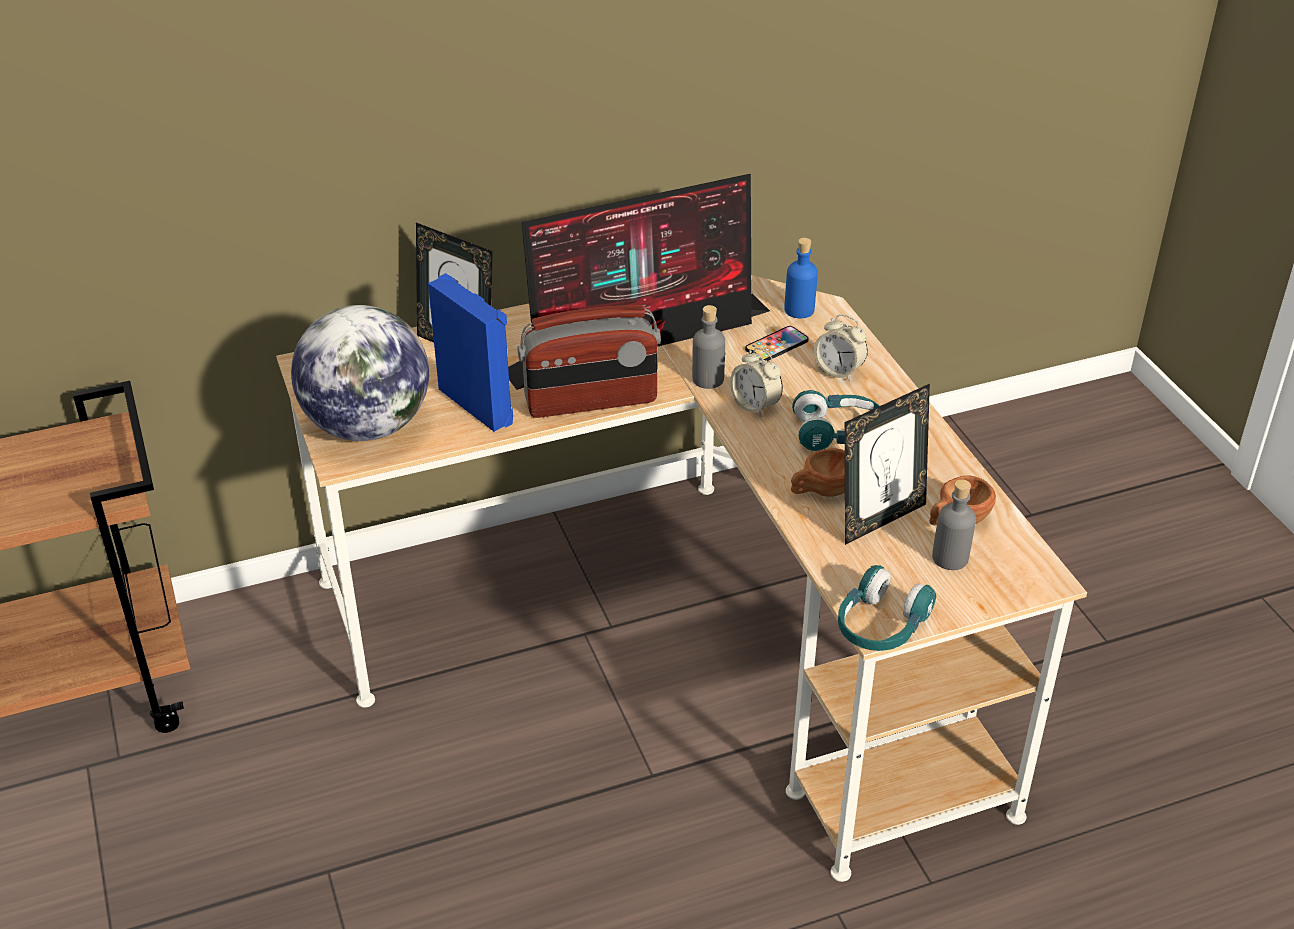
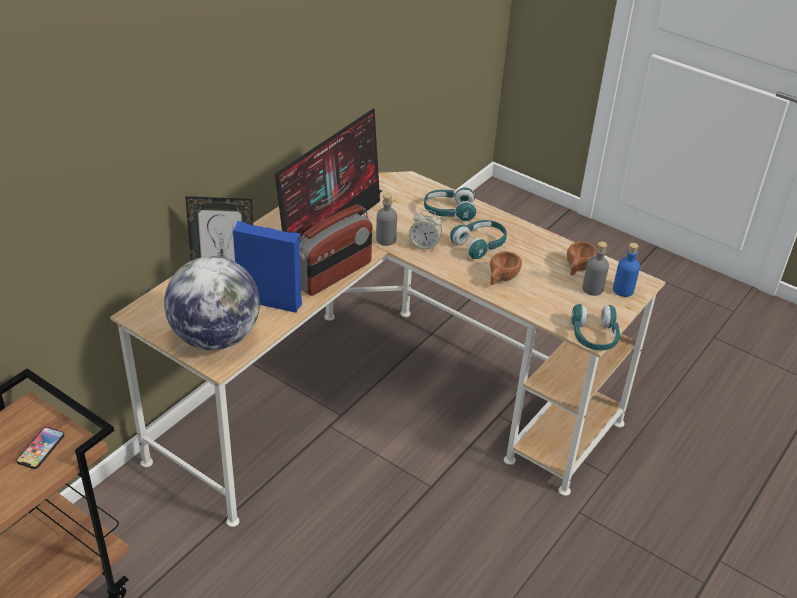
camera: 35 degrees left, 0 degrees up
(776, 345) = (404, 208): phone -> phone (40, 448)
(799, 310) = (397, 185): blue bottle -> blue bottle (623, 290)
(839, 371) = (449, 212): alarm clock -> turquoise headphones
(880, 519) = (542, 282): picture frame -> none

